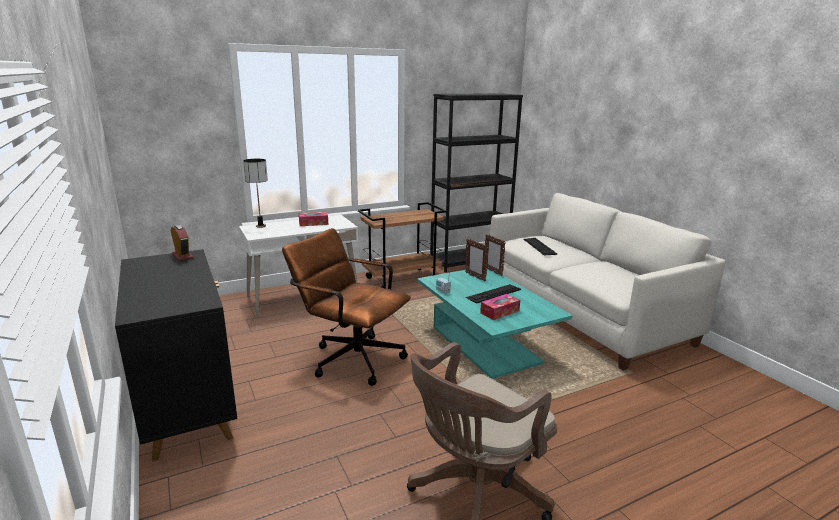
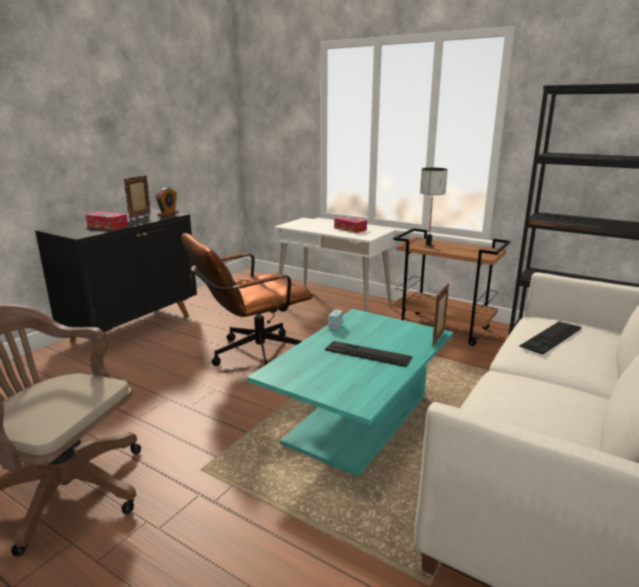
camera: 60 degrees right, 0 degrees up
(261, 226) = (313, 221): table lamp -> table lamp (428, 246)
(351, 357) = (251, 356): brown office chair -> brown office chair turned 120 degrees counterclockwise
(475, 277) = (403, 333): picture frame -> picture frame (140, 216)
(499, 312) = (316, 368): tissue box -> tissue box (107, 226)

